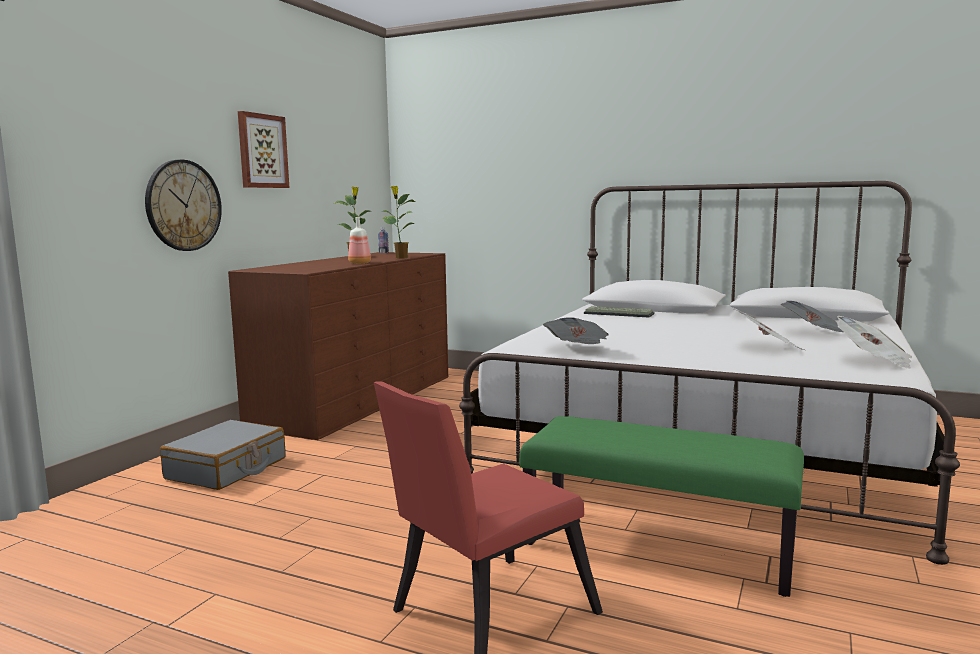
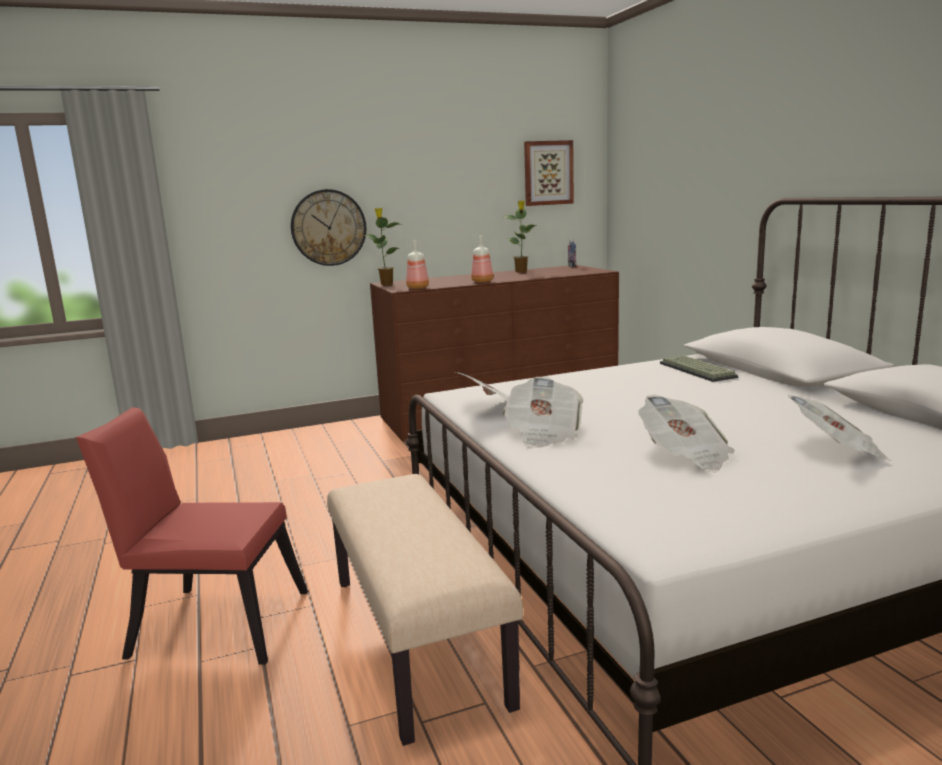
camera: 45 degrees right, 5 degrees up
(227, 469) = (313, 448): grey suitcase -> none
(262, 151) = (419, 173): picture -> picture (548, 173)
(317, 269) = (418, 288): none -> bottle
(400, 258) = (547, 276): potted plant -> potted plant (386, 284)
(658, 547) = (418, 639): green bench -> beige bench
(874, 361) = (739, 515): newspaper -> newspaper (543, 433)

